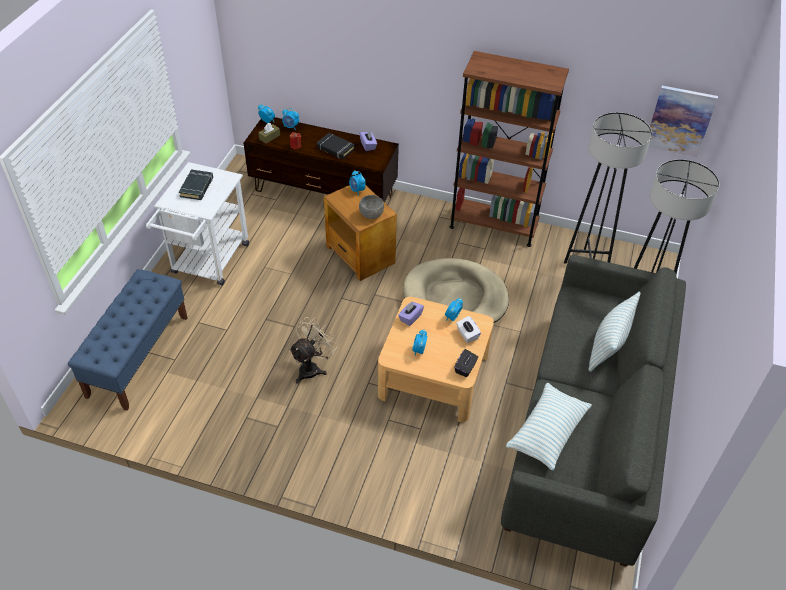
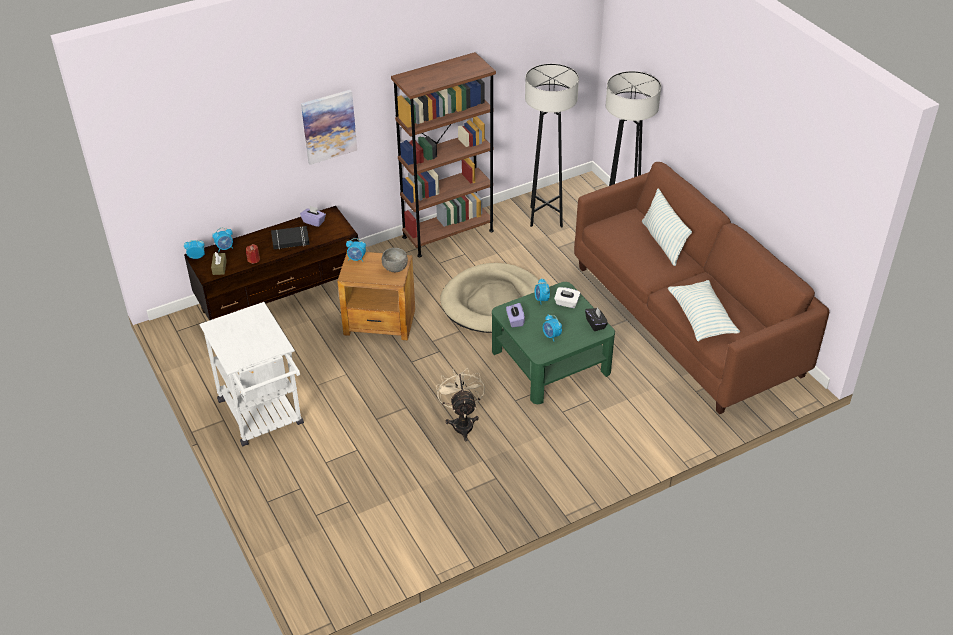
camera: 45 degrees left, 5 degrees down
(138, 355) = (314, 523): blue bench -> none
(197, 187) = (242, 335): black book -> none
(434, 376) = (551, 361): beige coffee table -> green coffee table
(588, 430) = (686, 319): grey sofa -> brown sofa
(680, 120) = (568, 53): picture -> picture (329, 126)

